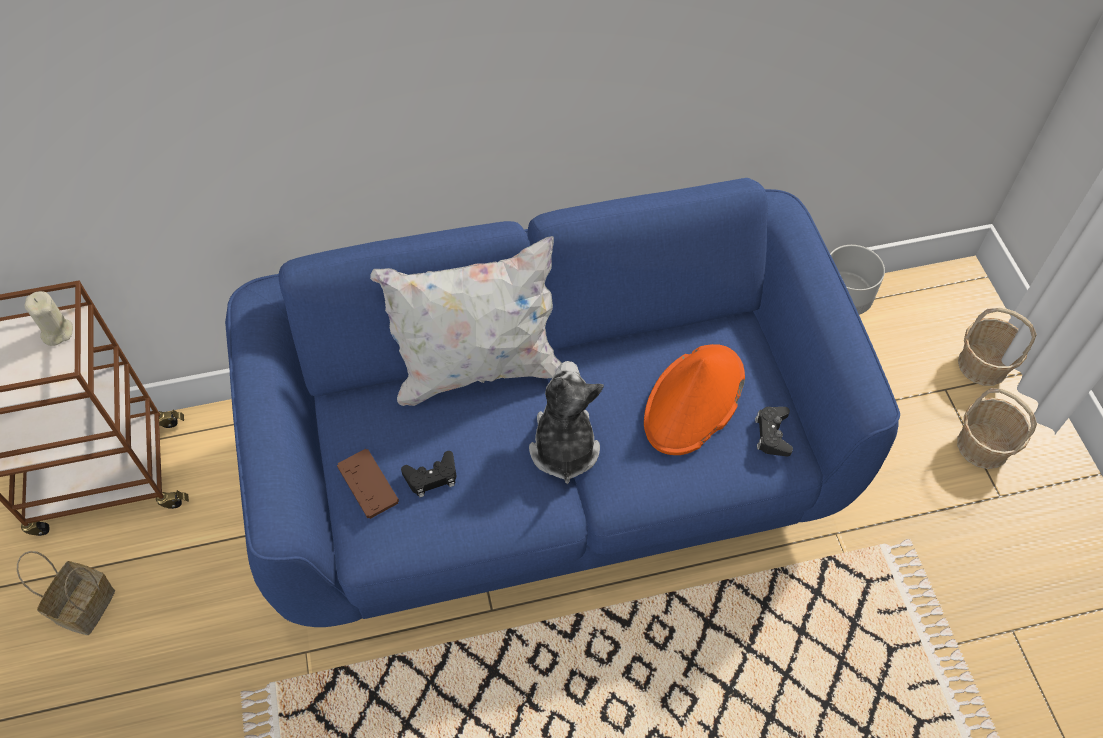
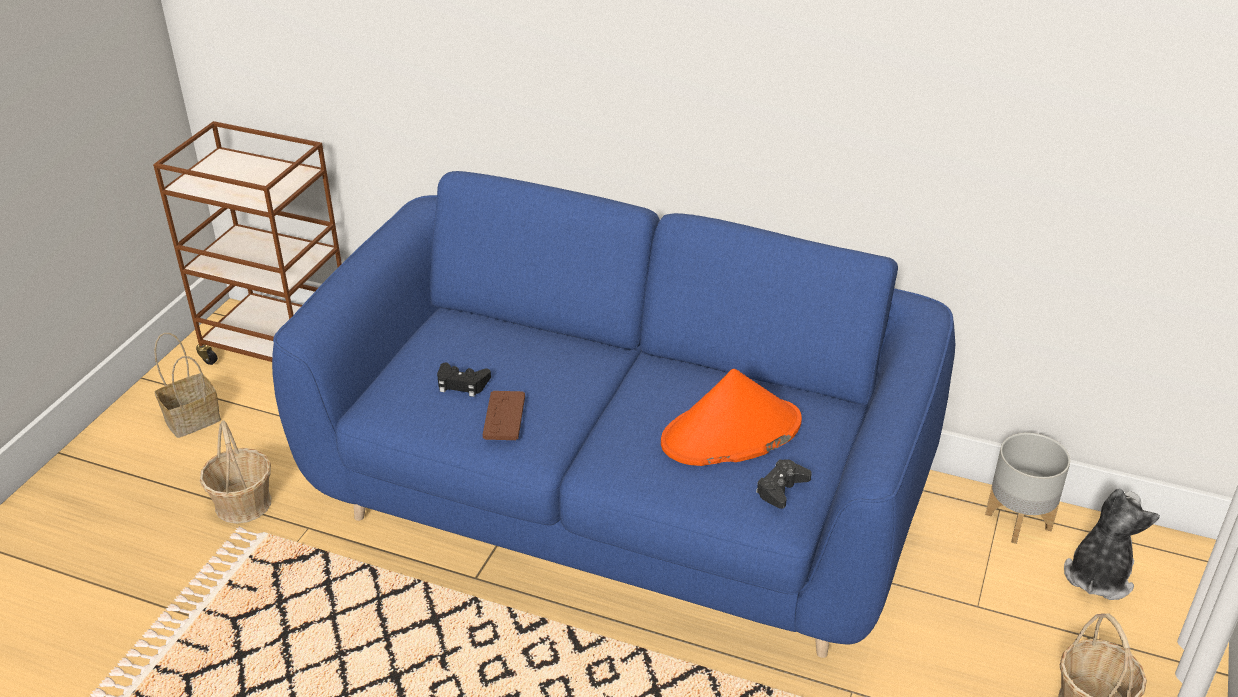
camera: 35 degrees right, 20 degrees down
(57, 332) = (286, 175): beige candle -> none
(368, 484) = (411, 367): brown game controller -> brown game controller (504, 417)
(477, 369) = (570, 339): white pillow -> none
(563, 447) = (588, 416): plush toy -> plush toy (1098, 575)
(982, 364) = (1155, 637): basket -> basket (243, 503)

